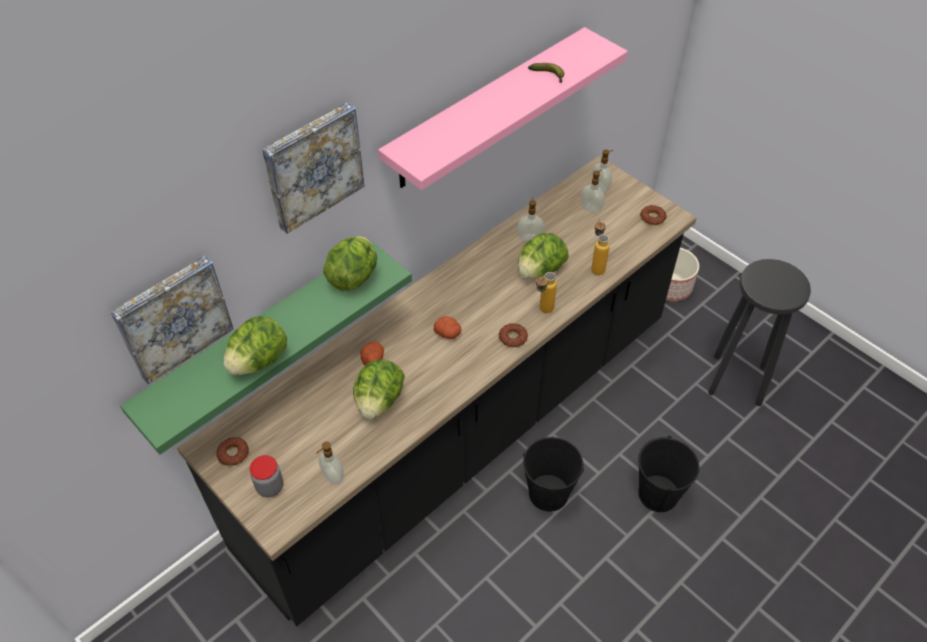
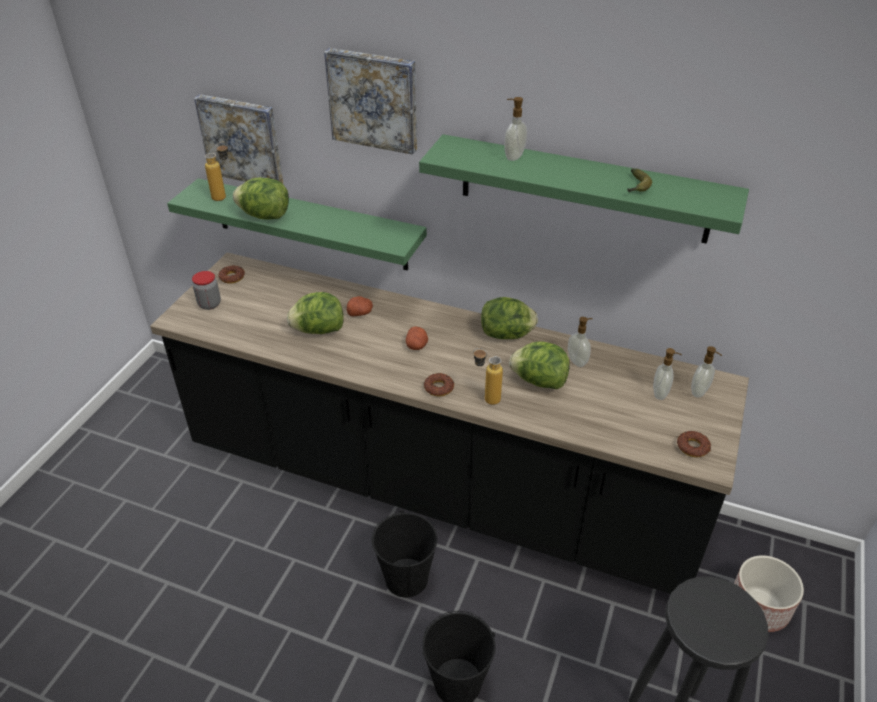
camera: 65 degrees right, 10 degrees down
(332, 477) = (231, 331): soap dispenser -> soap dispenser (513, 156)
(354, 277) = (379, 230): lettuce -> lettuce (507, 335)
(487, 108) = (583, 189): pink shelf -> green shelf
(596, 266) = (578, 420): bottle -> bottle (224, 196)

